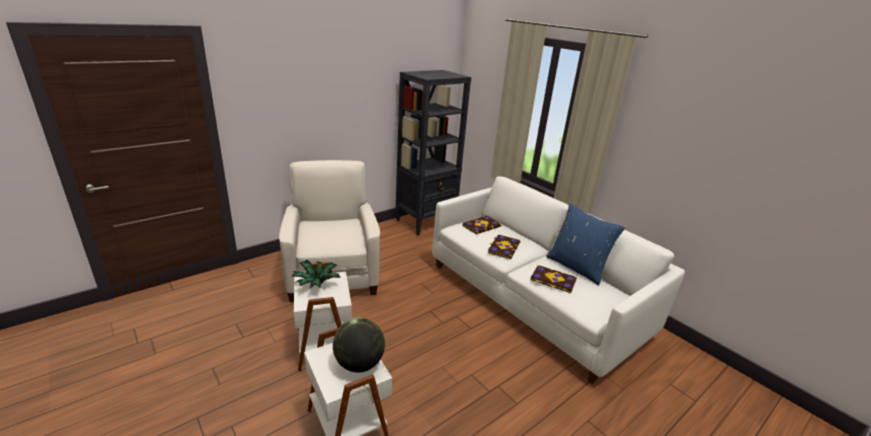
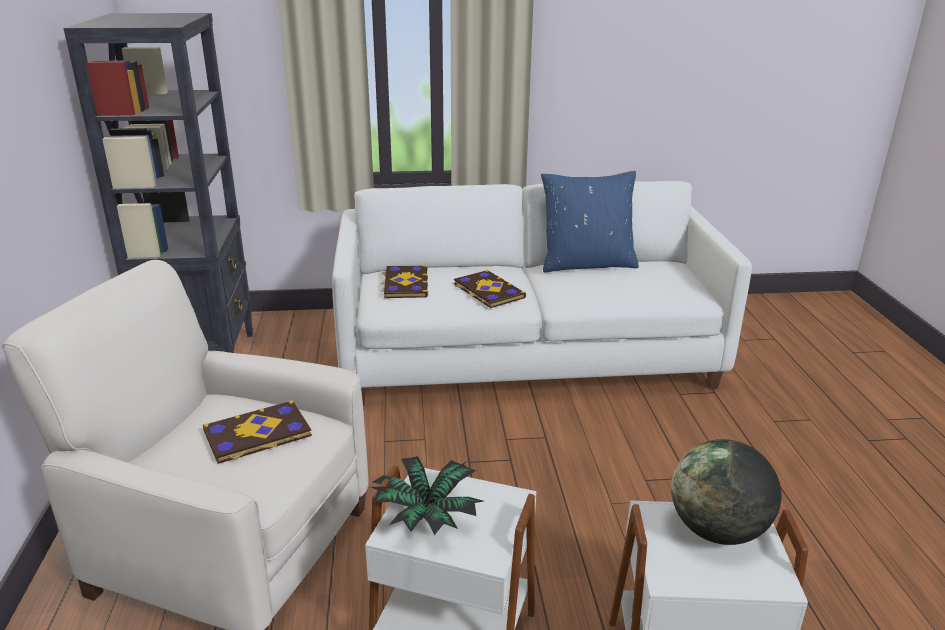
camera: 55 degrees left, 0 degrees up
(553, 280) = (604, 289): book -> book (258, 434)

